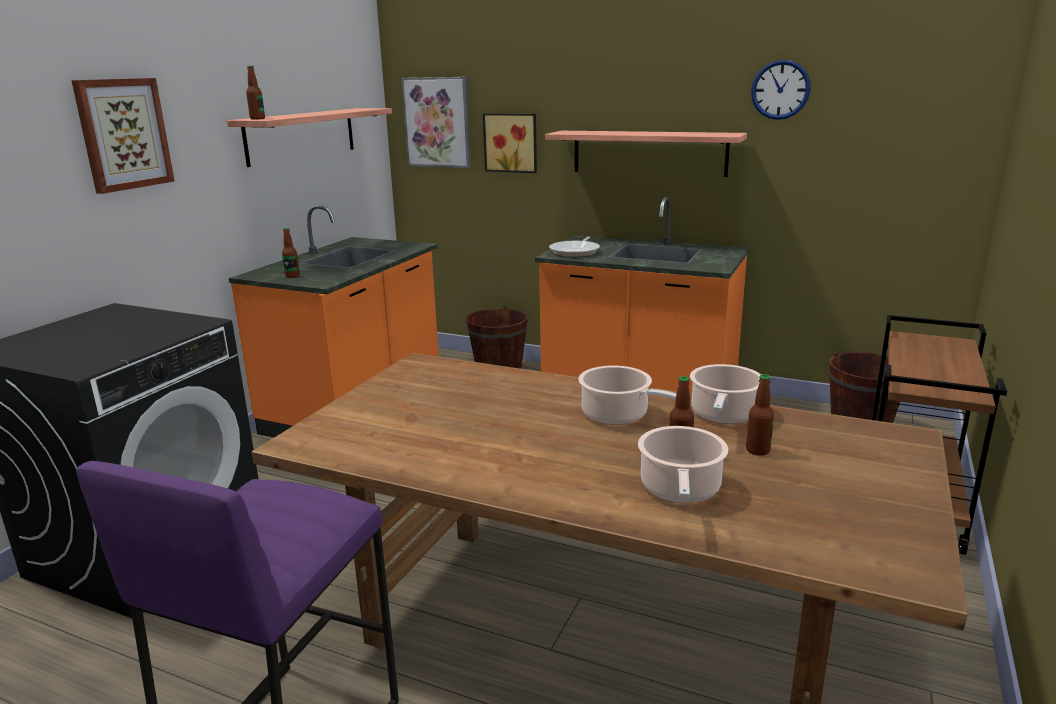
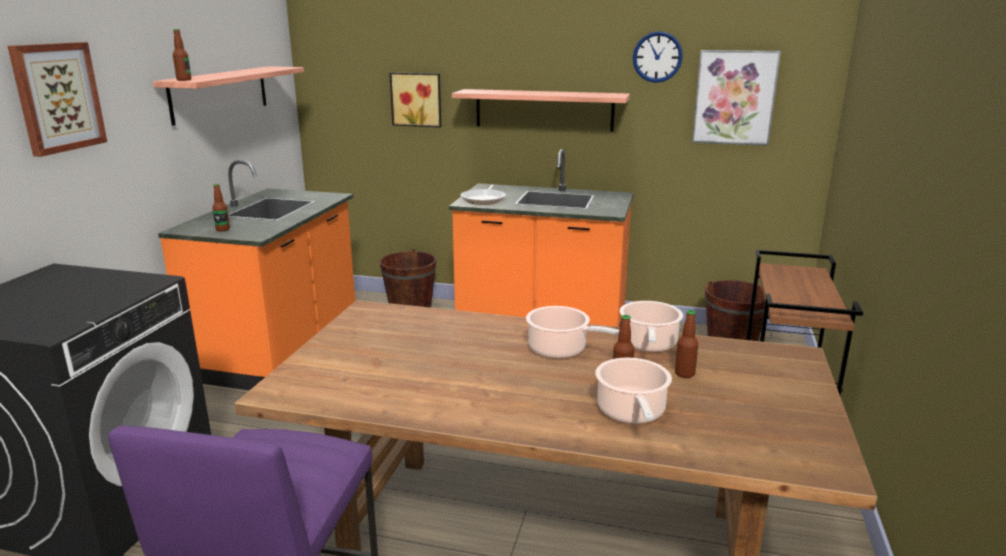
camera: 10 degrees left, 0 degrees up
(437, 122) = (345, 80): picture -> picture (734, 97)

